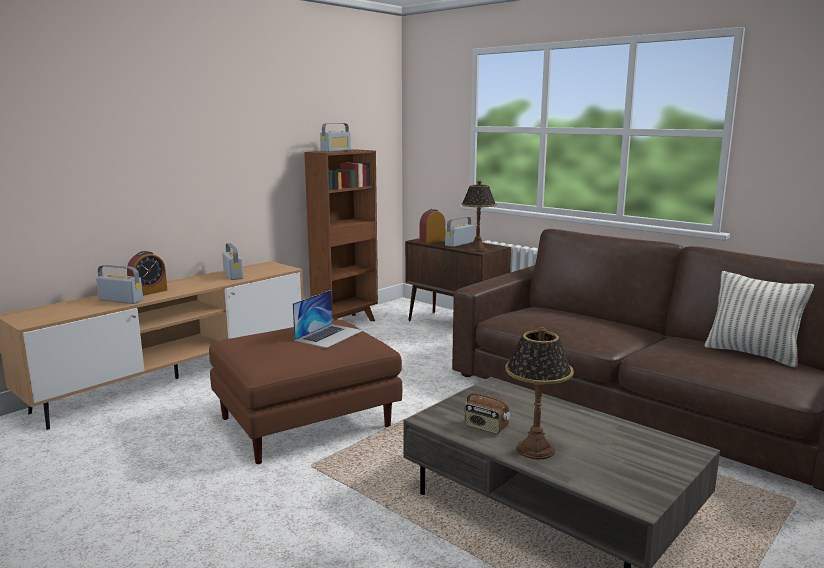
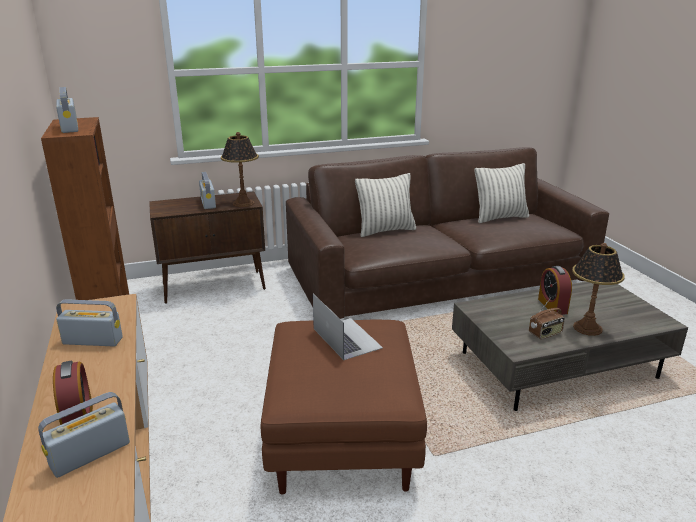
camera: 60 degrees left, 10 degrees up
(432, 241) = (175, 208): alarm clock -> alarm clock (552, 306)
(588, 317) = (385, 230): none -> pillow

